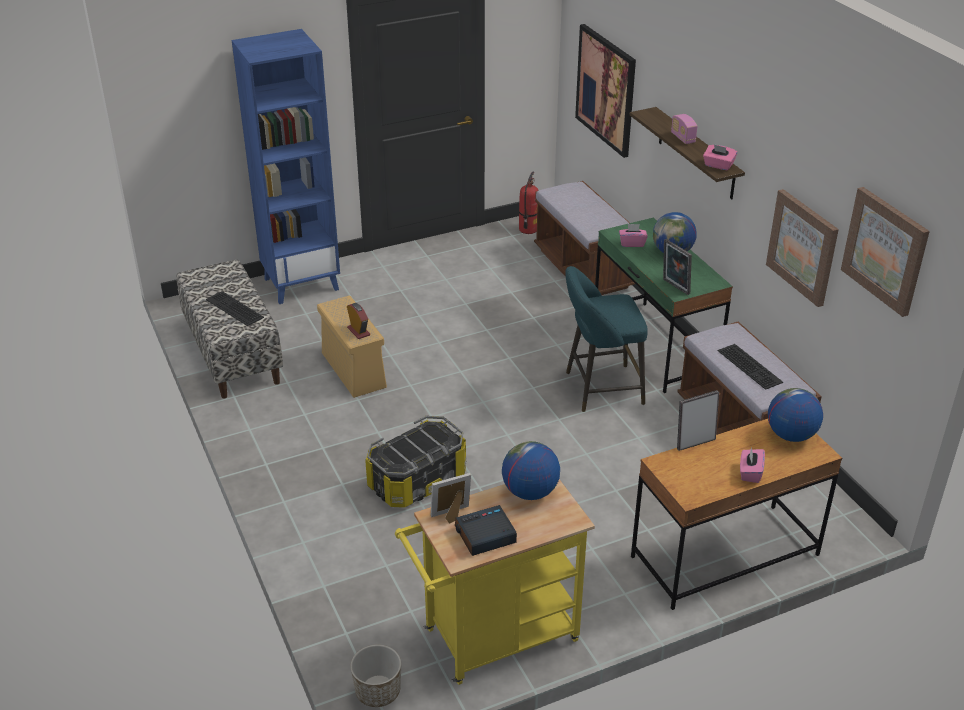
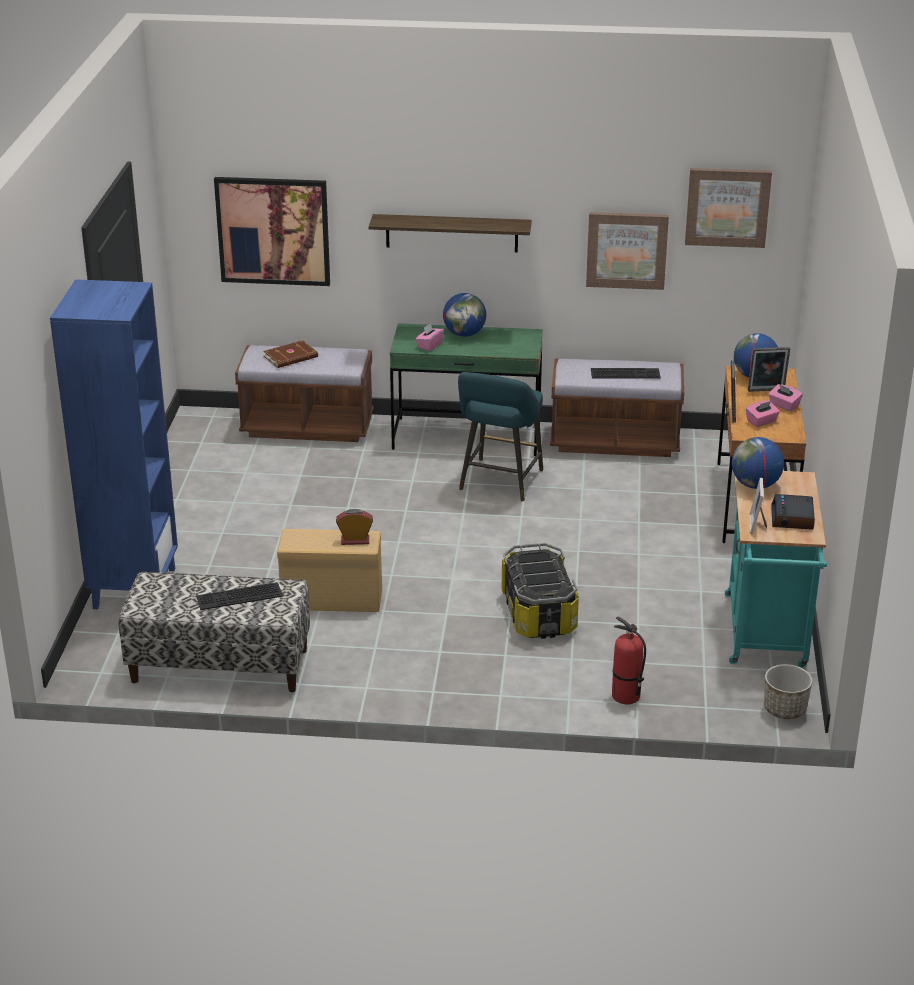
camera: 60 degrees left, 5 degrees down
(492, 639) = (766, 636): yellow cart -> turquoise cart
(528, 229) = (201, 431): fire extinguisher -> fire extinguisher (625, 696)
(579, 202) = (291, 357): none -> brown book
(674, 287) = (518, 351): picture frame -> picture frame (766, 391)
(683, 138) = (445, 222): radio -> none
(718, 165) = (509, 224): pink tissue box -> pink tissue box (761, 421)

